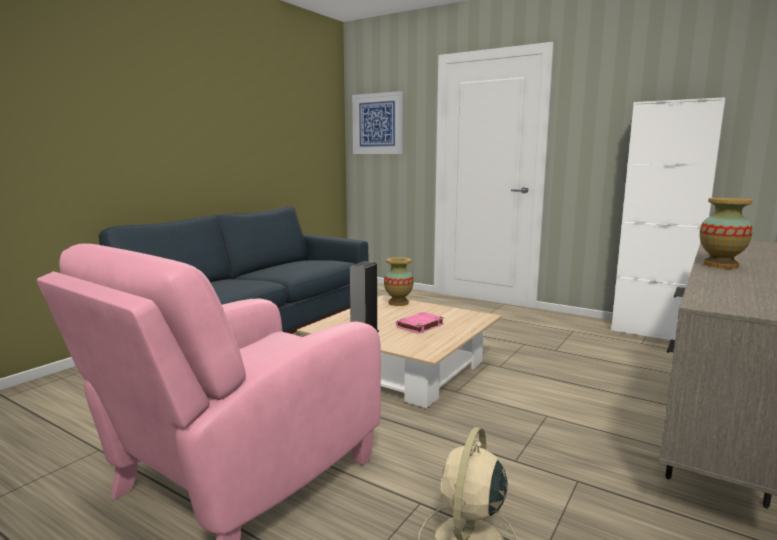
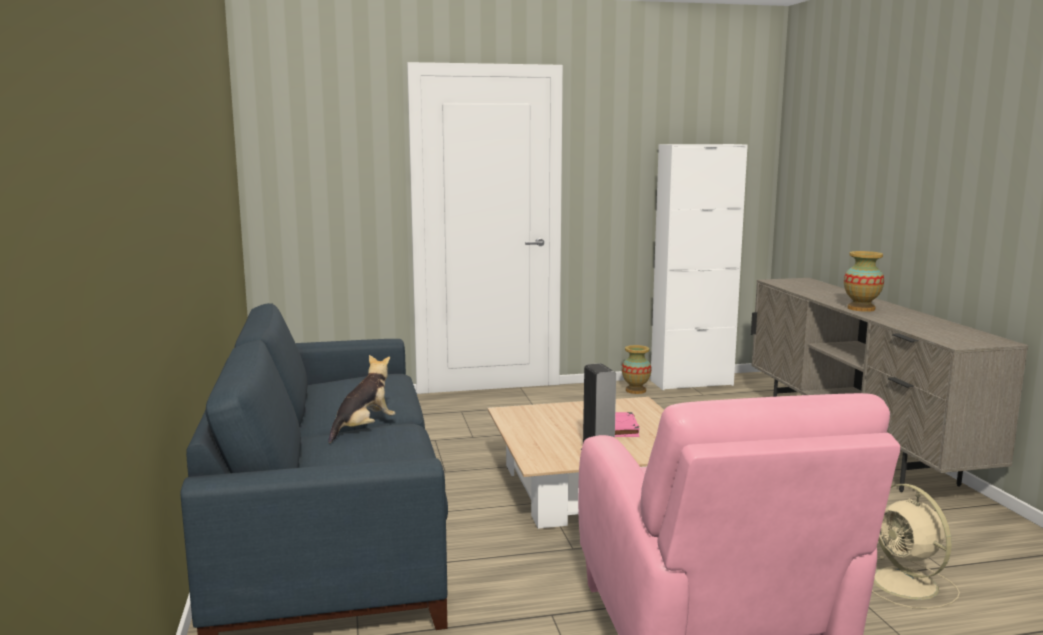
camera: 45 degrees left, 0 degrees up
(253, 279) = (363, 428): none -> plush toy
(377, 124) = (305, 154): picture -> none
(398, 303) = (531, 411): vase -> vase (635, 391)

